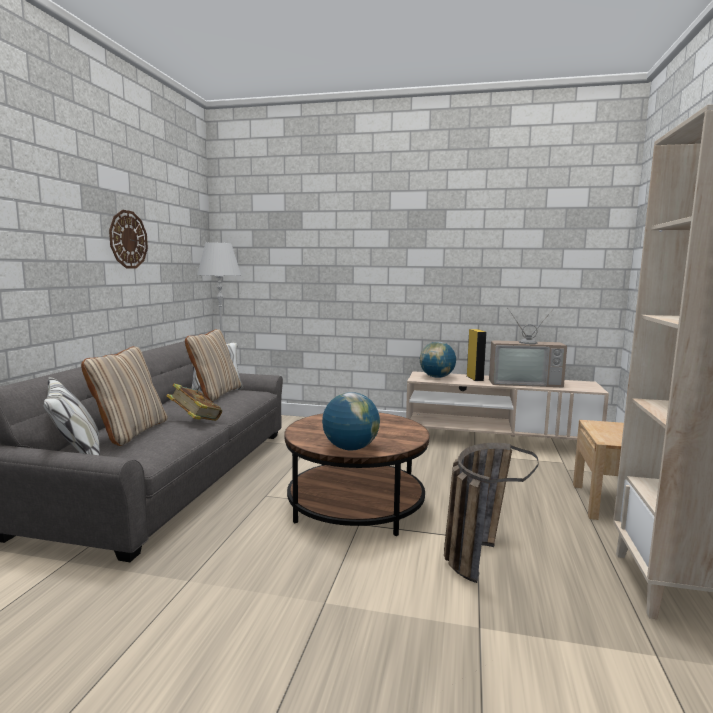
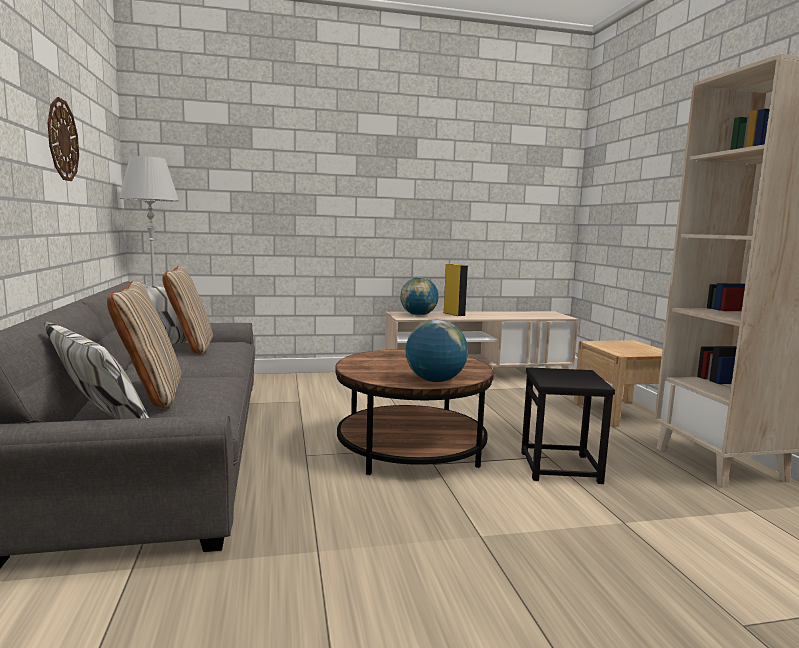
camera: 25 degrees left, 0 degrees up
(195, 421) = (208, 376): book -> none
(478, 552) = (560, 467): basket -> black stool
(524, 382) = (501, 315): television -> none

